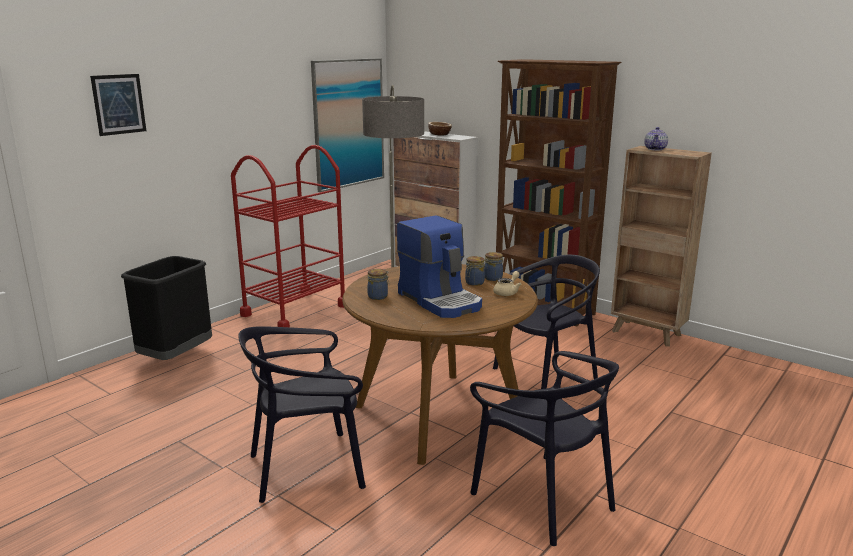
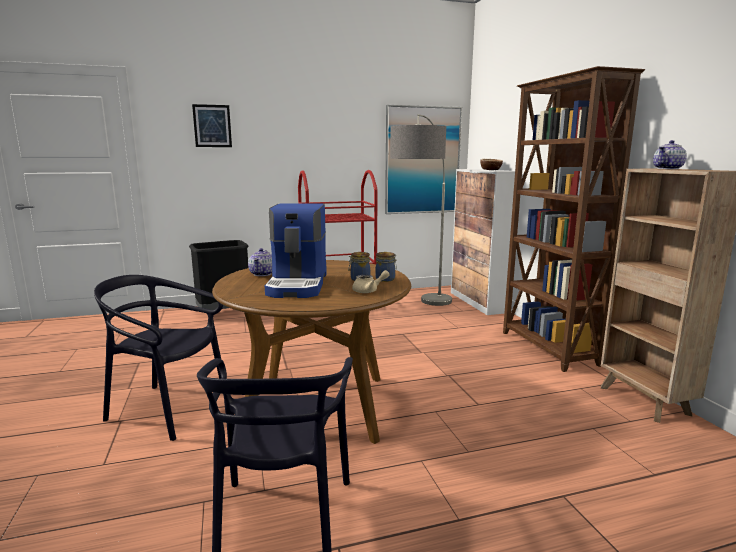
camera: 35 degrees right, 5 degrees down
(378, 296) = (263, 274): jar -> teapot
(545, 376) = (462, 406): black chair -> none

